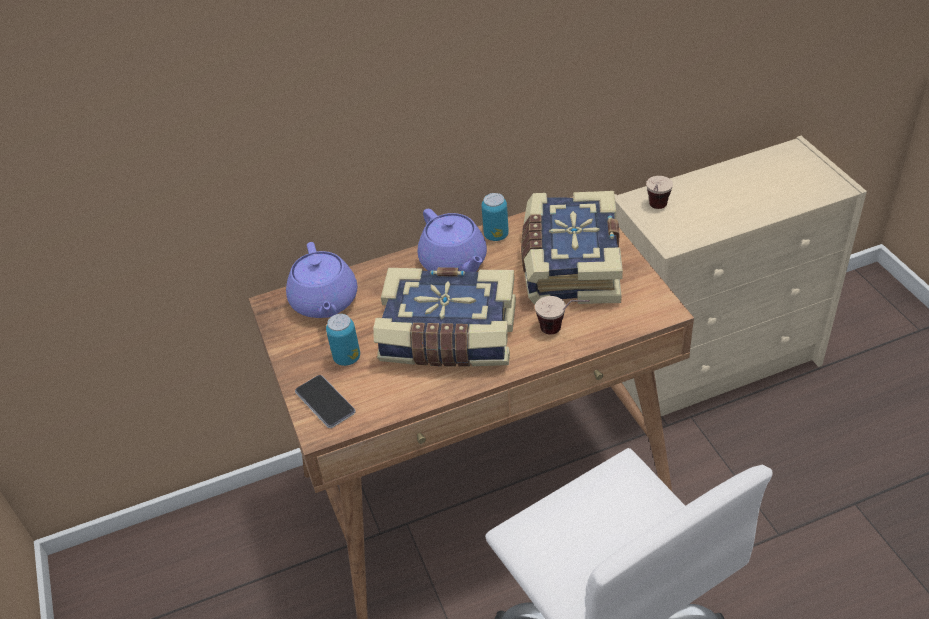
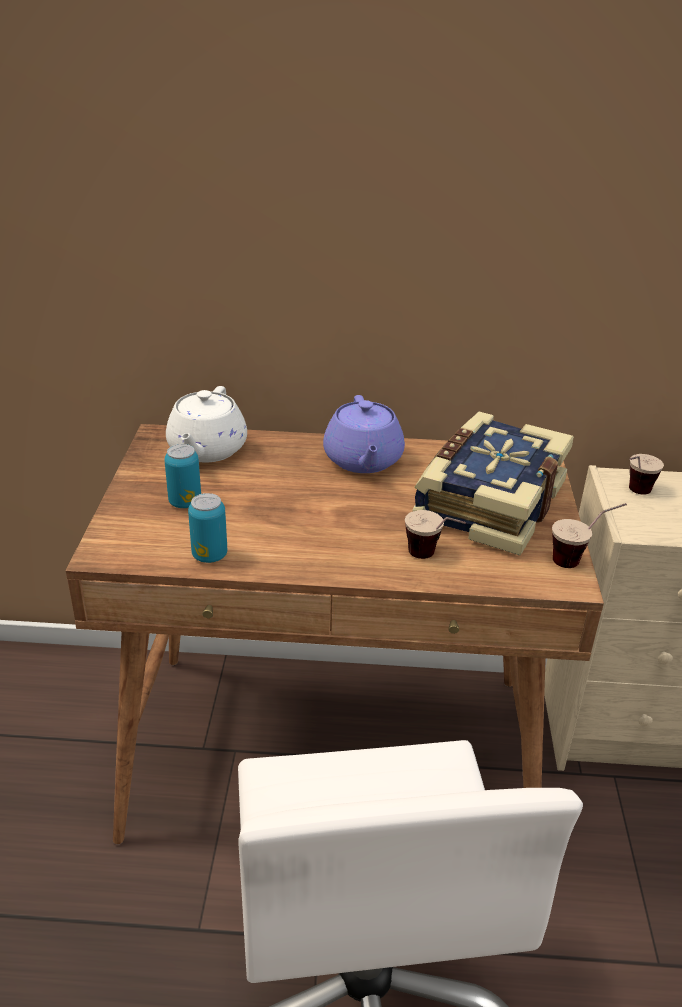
camera: 20 degrees right, 10 degrees down
(325, 302) = (206, 450): purple teapot -> white teapot
(325, 402) = (128, 532): phone -> none
(448, 338) = (302, 521): book -> none
(496, 235) = (426, 451): can -> can (209, 555)
(660, 288) = (580, 559): none -> cup

